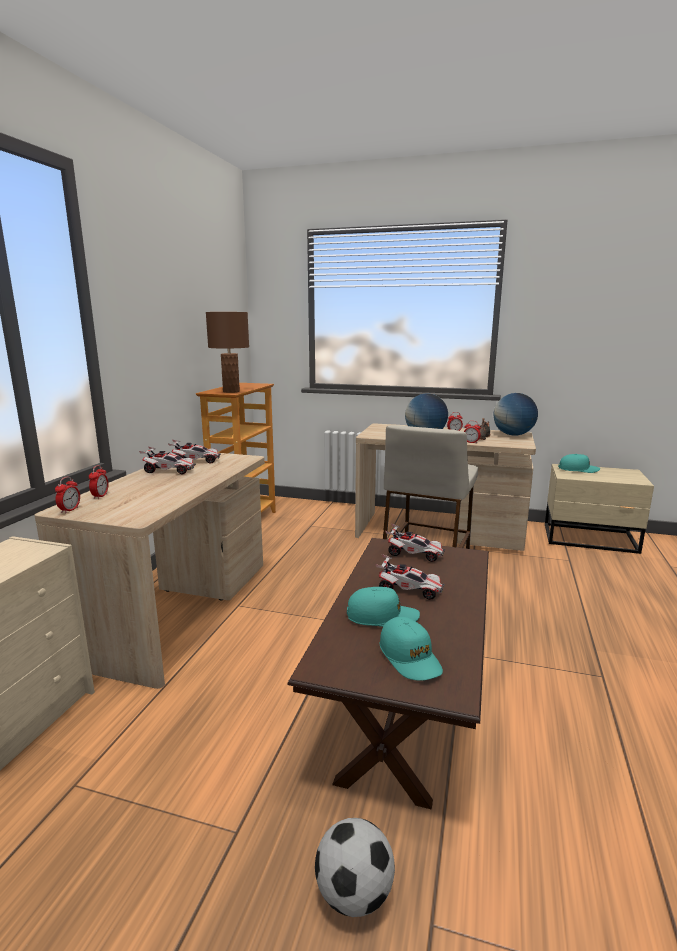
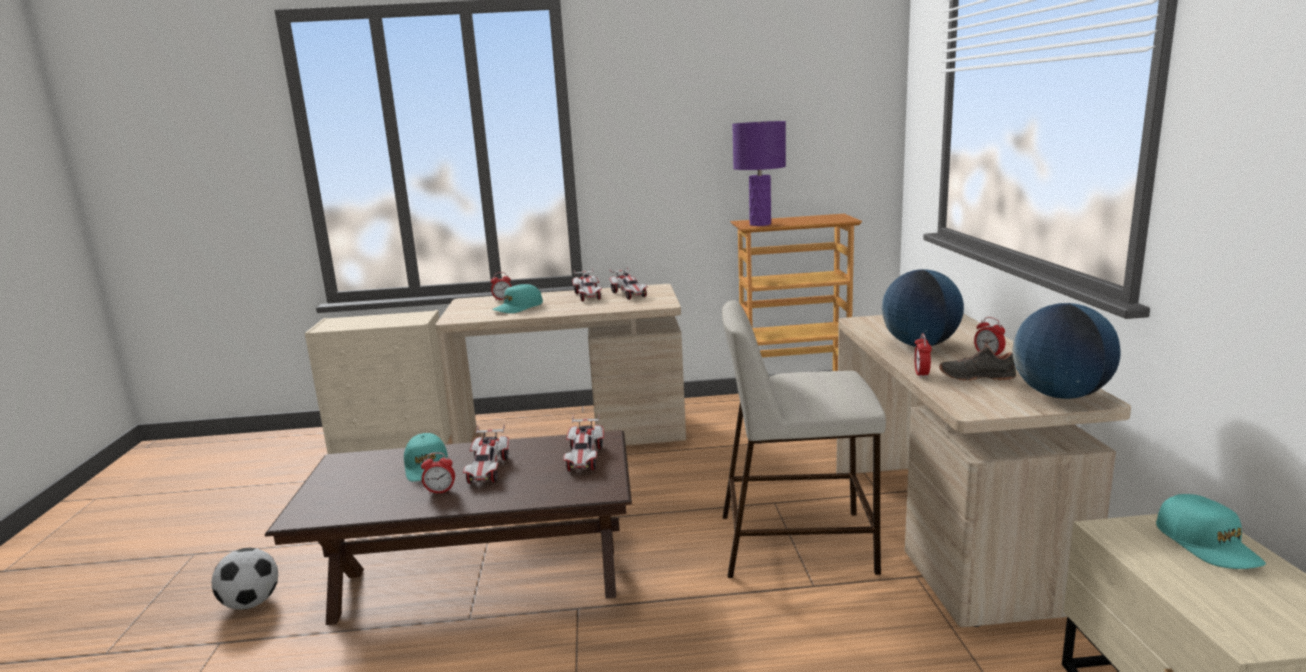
camera: 70 degrees right, 0 degrees up
(70, 510) = (466, 302): alarm clock -> alarm clock (440, 491)
(231, 391) = (760, 224): brown table lamp -> purple table lamp
(410, 657) = (355, 490): turquoise cap -> turquoise cap (518, 308)

